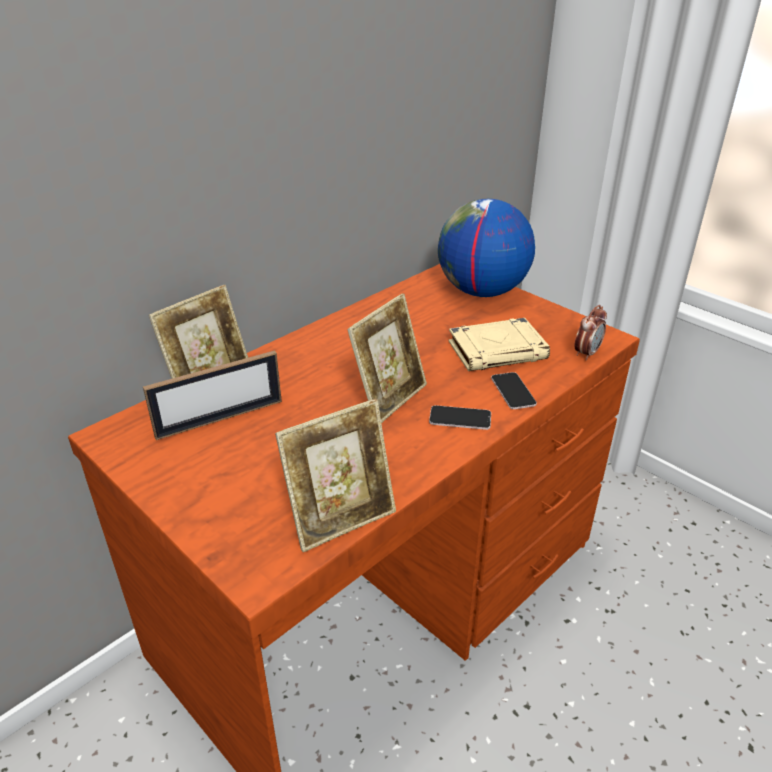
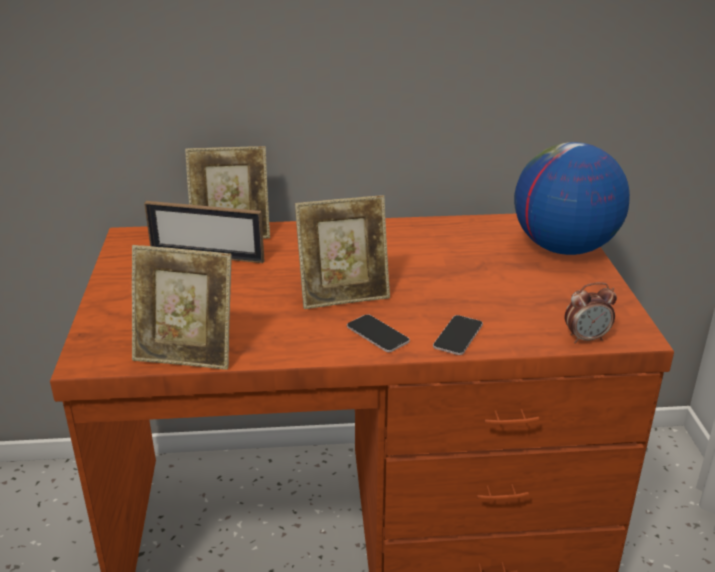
camera: 40 degrees right, 5 degrees down
(498, 350) = (498, 300): beige book -> none

